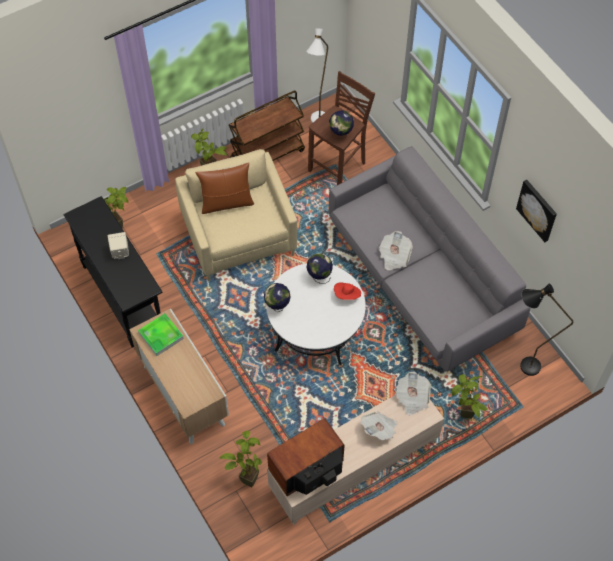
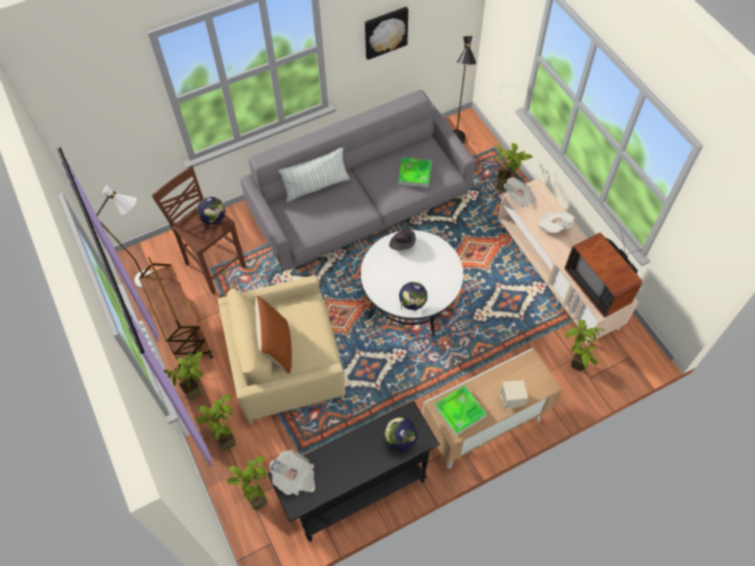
camera: 85 degrees left, 0 degrees up
(120, 252) = (356, 448): beige speaker -> beige speaker (512, 400)
(170, 200) = (227, 438): none -> potted plant
(319, 276) = (379, 267): globe -> globe (400, 442)
(347, 295) = (402, 244): red hat -> black hat
(394, 256) = (358, 203): newspaper -> newspaper (295, 478)
(410, 219) = (316, 186): none -> pillow
(436, 302) = (414, 174): none -> tray

